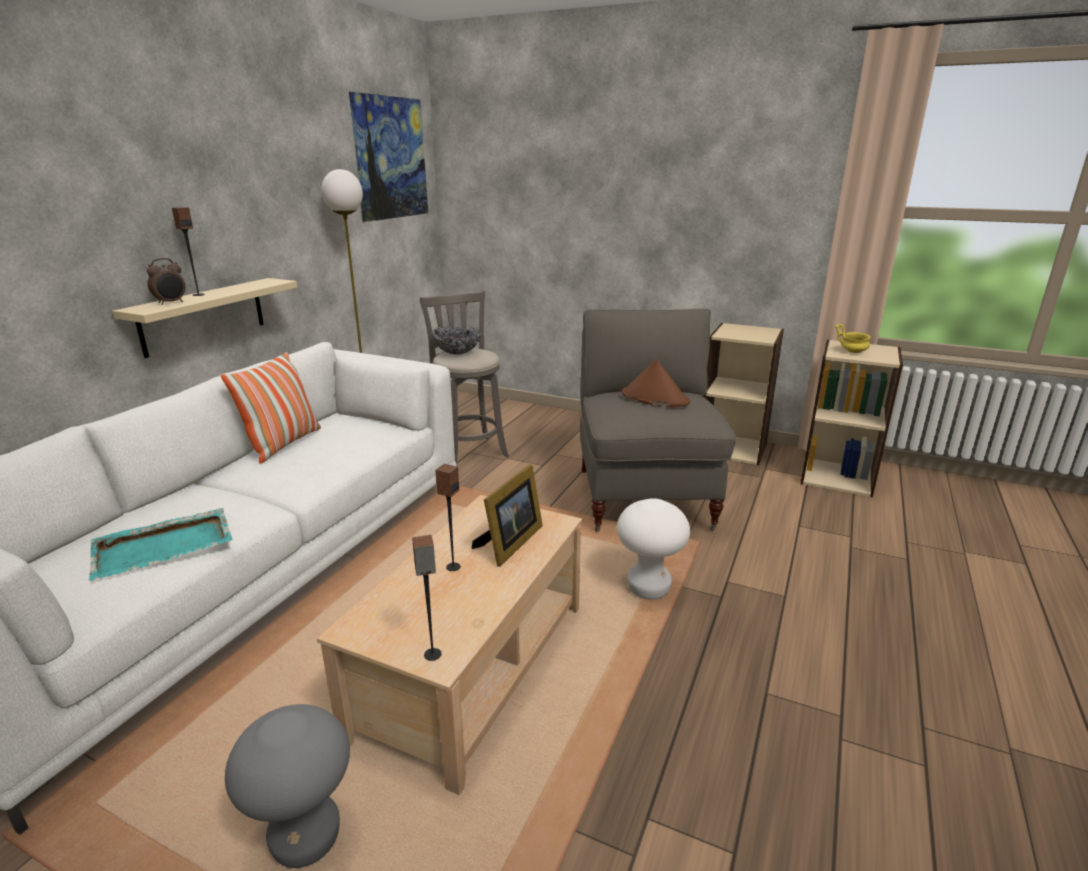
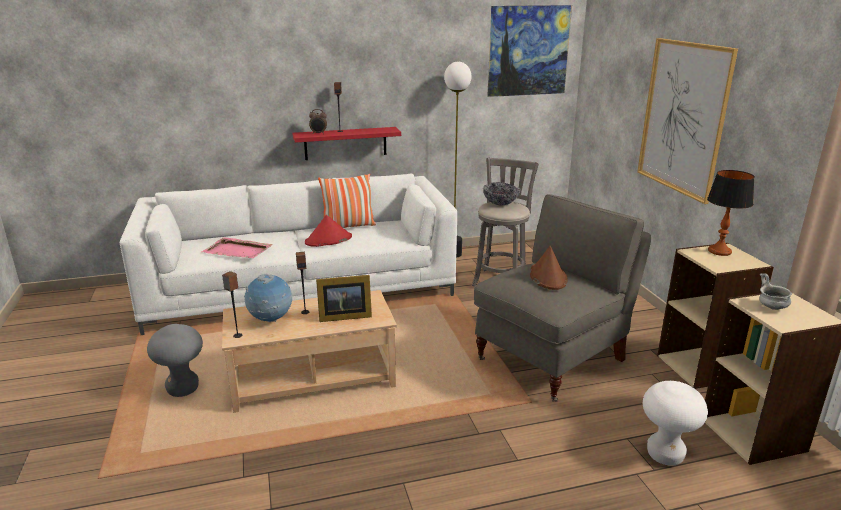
camera: 50 degrees right, 0 degrees up
(164, 546) = (238, 251): turquoise tray -> pink tray
(203, 316) = (345, 143): beige shelf -> red shelf
(293, 469) = (328, 240): none -> red hat
(432, 605) = (271, 320): none -> globe
(632, 210) = (683, 118): none -> picture
(648, 589) = (448, 402): white stool -> white stool (665, 455)
(734, 329) = (719, 251): none -> table lamp
(852, 352) = (771, 306): yellow bowl -> grey bowl

